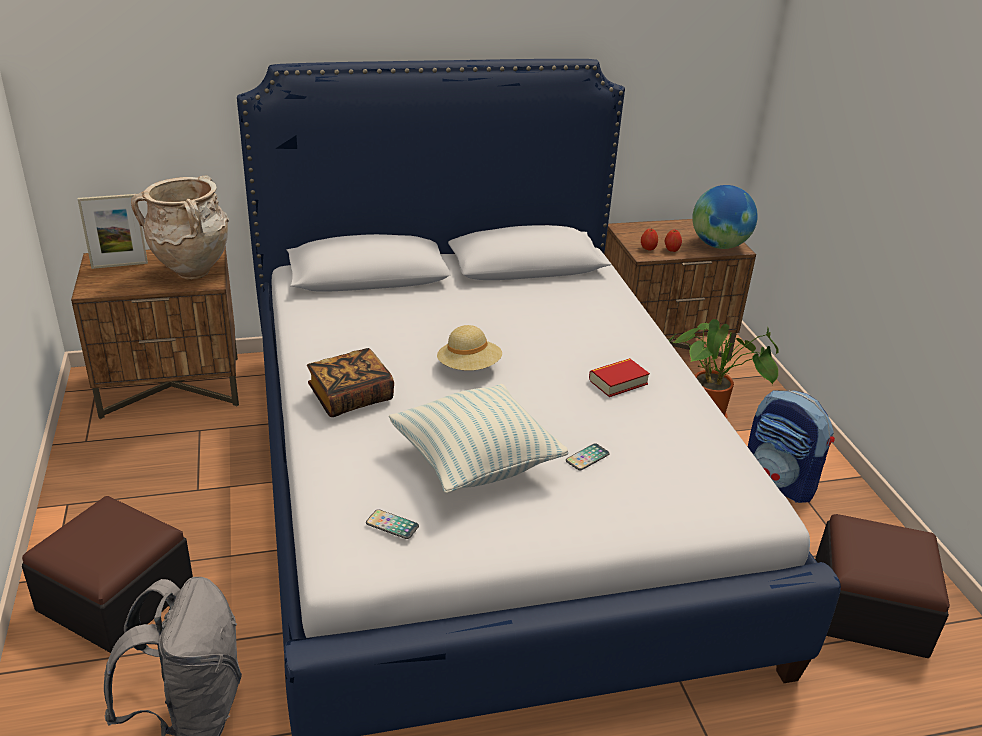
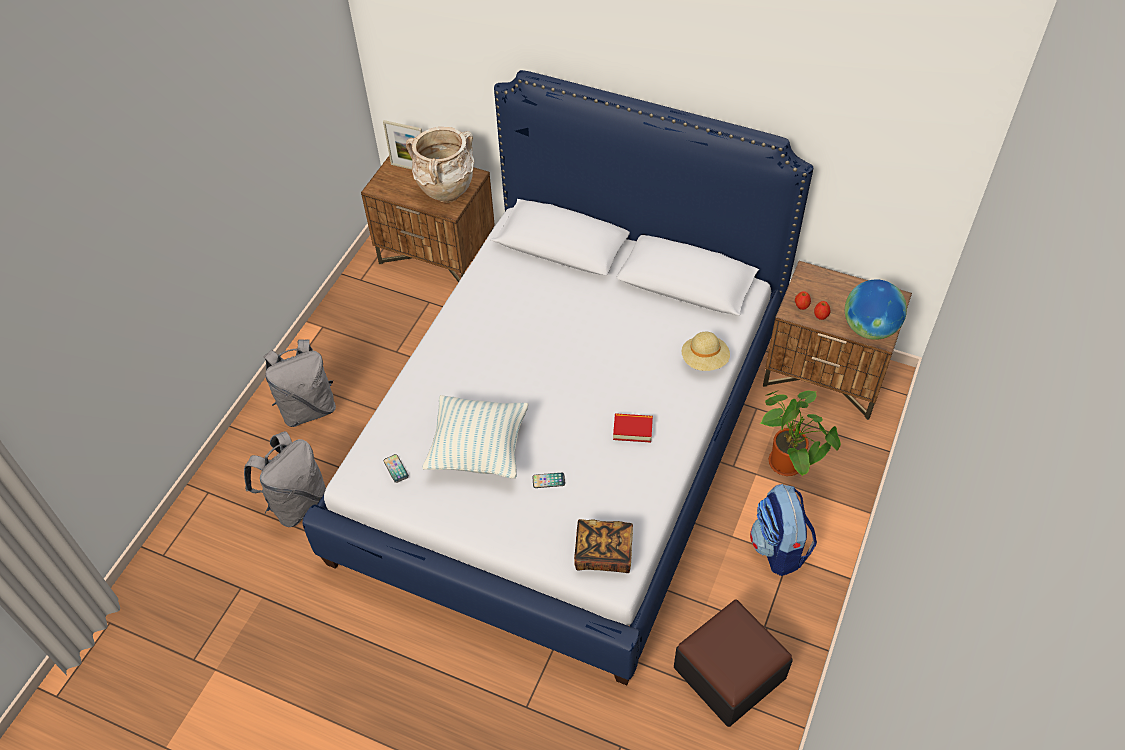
camera: 40 degrees right, 20 degrees up
(116, 597) = (308, 408): ottoman -> grey backpack
(351, 397) = (454, 359): book -> book (603, 553)
(469, 368) = (546, 368): beige hat -> beige hat (704, 360)

